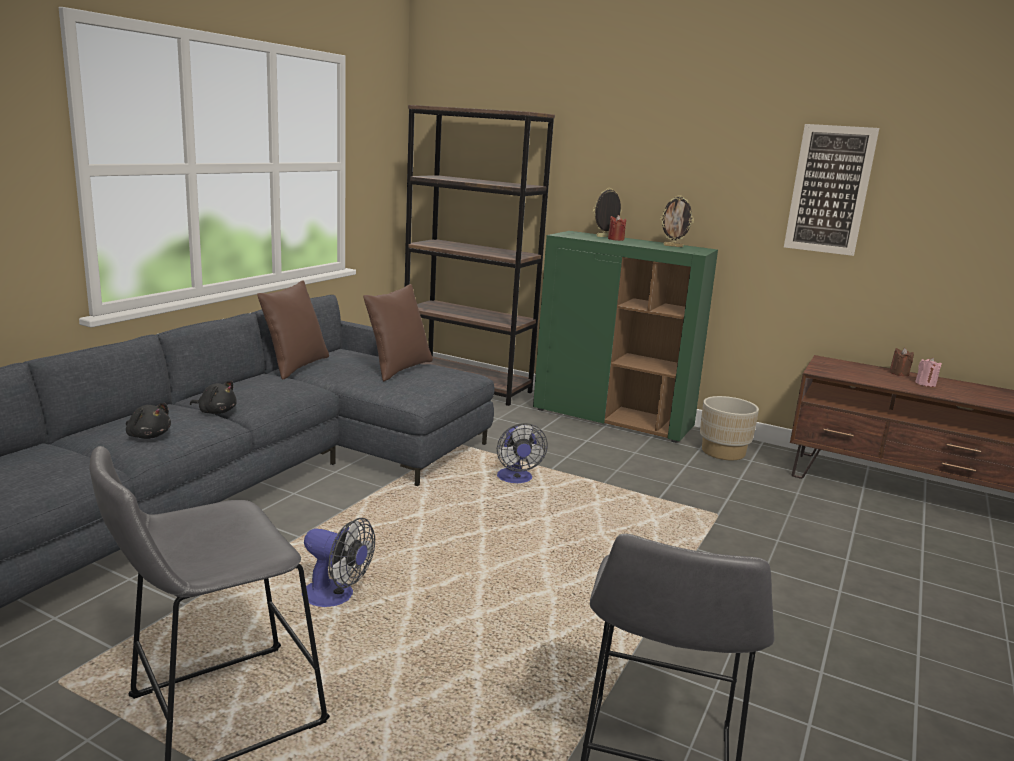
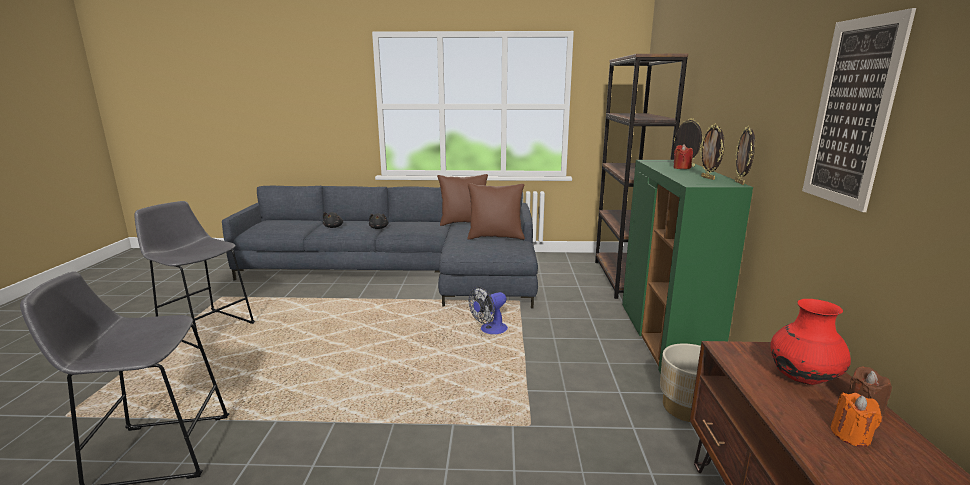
camera: 65 degrees right, 0 degrees up
(336, 597) = (304, 322): fan -> none
(701, 247) = (740, 183): none -> picture frame
(863, 371) = (802, 379): none -> red vase
(925, 384) = (851, 435): pink candle -> orange candle

